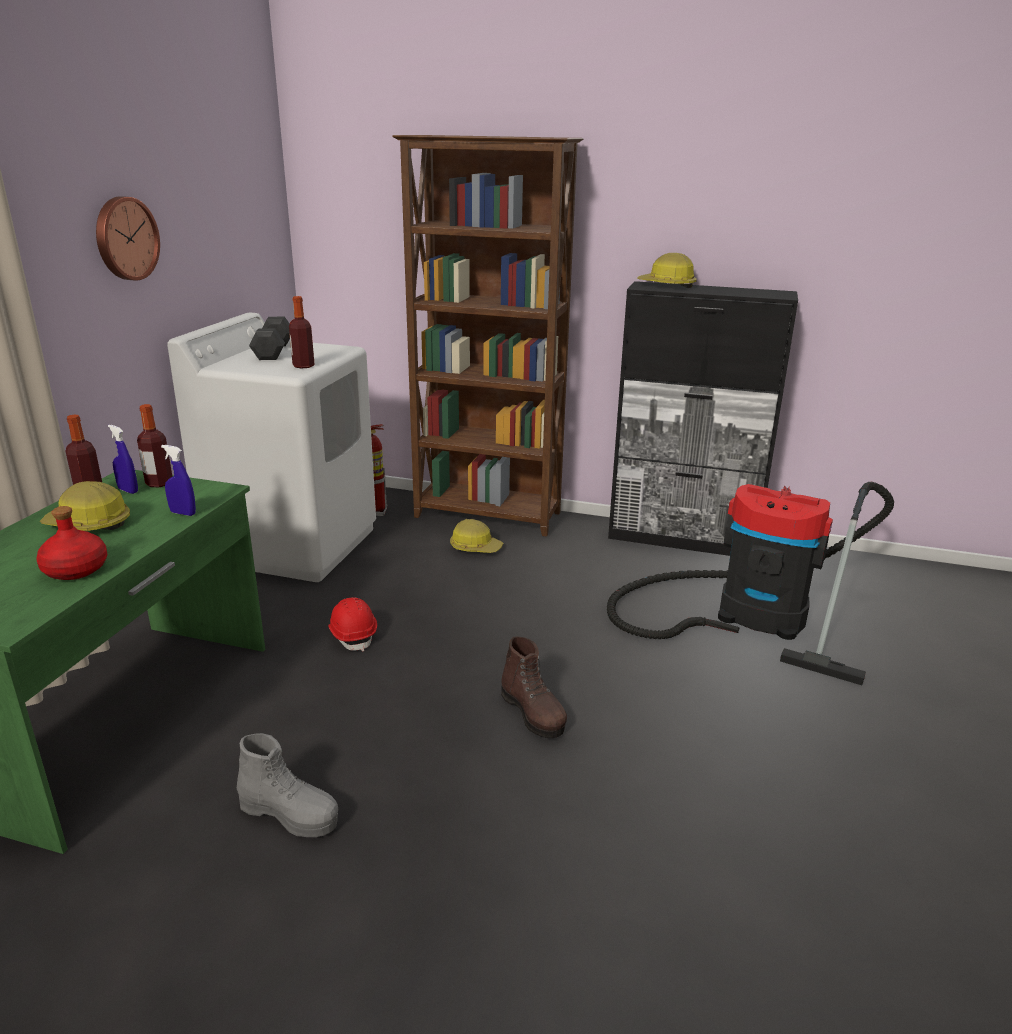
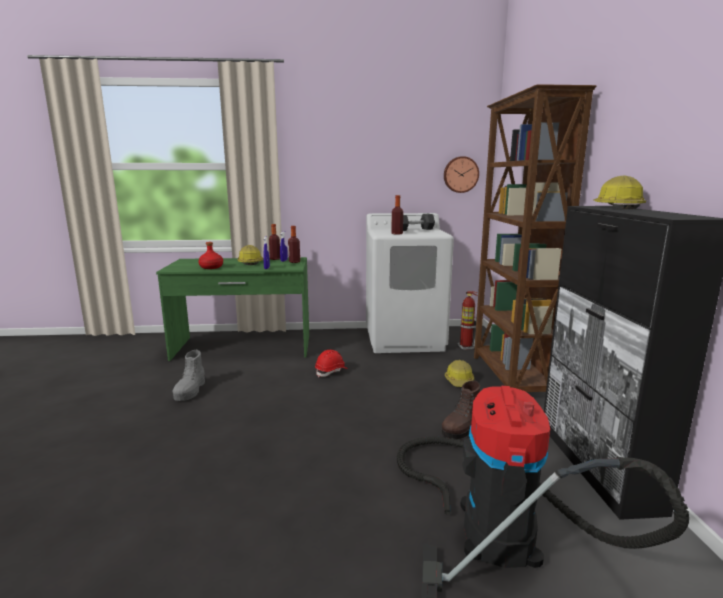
camera: 70 degrees right, 10 degrees down
(125, 238) = (353, 164): wall clock -> wall clock (460, 174)
(533, 713) = (285, 435): brown boot -> brown boot (461, 428)

